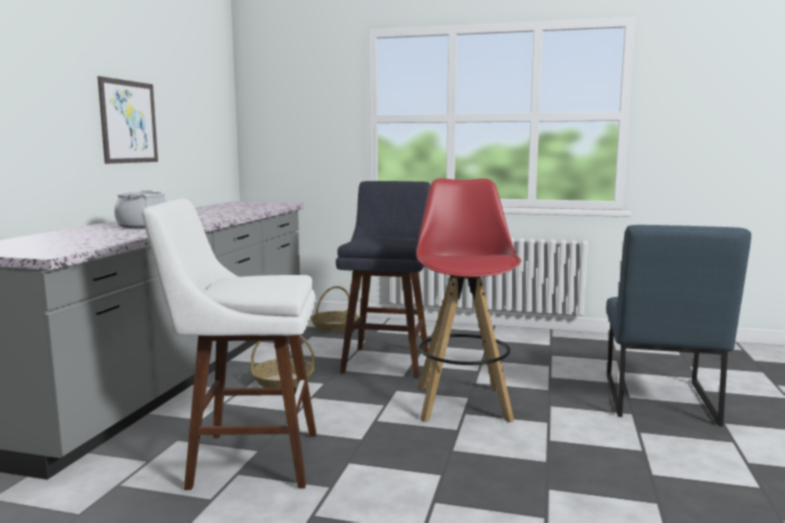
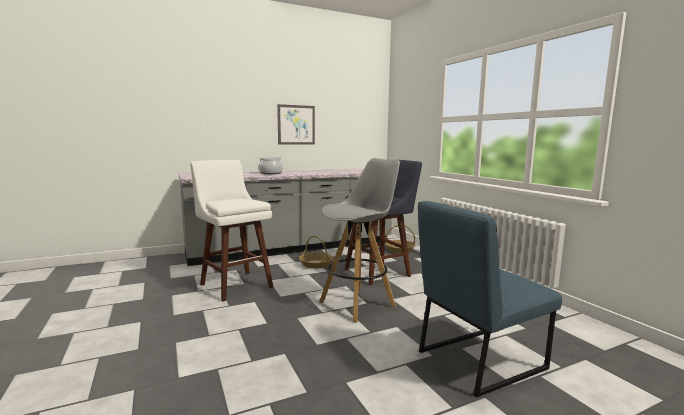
camera: 50 degrees right, 0 degrees up
(463, 402) = (359, 303): red stool -> grey stool

